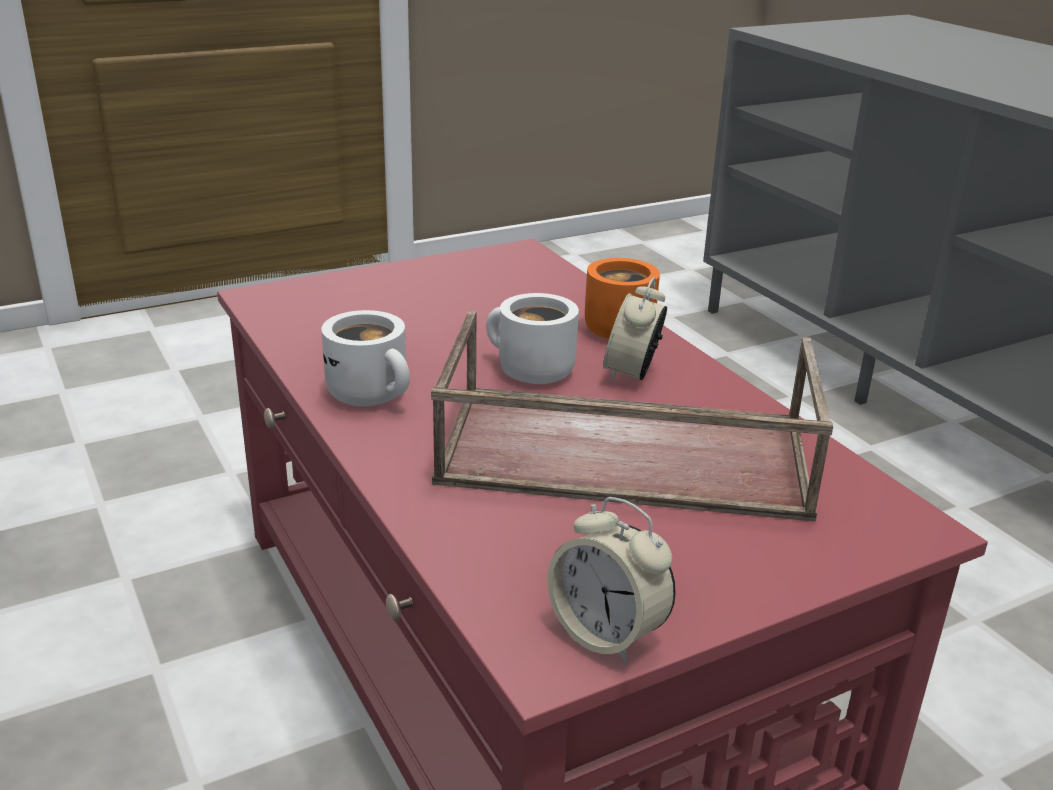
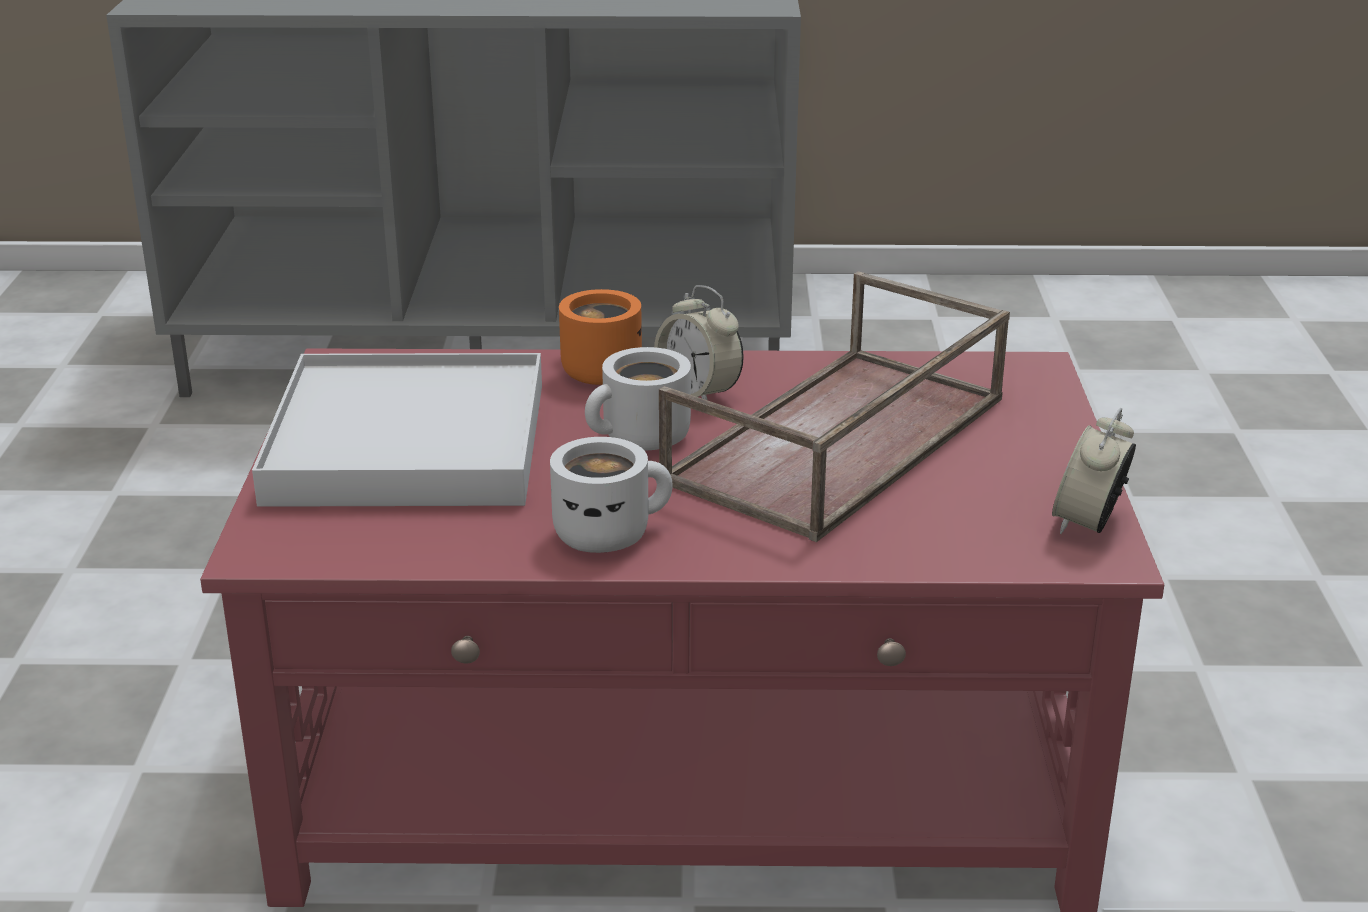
camera: 60 degrees left, 0 degrees up
(438, 298) = (409, 442): none -> white tray
(607, 634) = (1088, 523): alarm clock -> alarm clock turned 135 degrees clockwise

